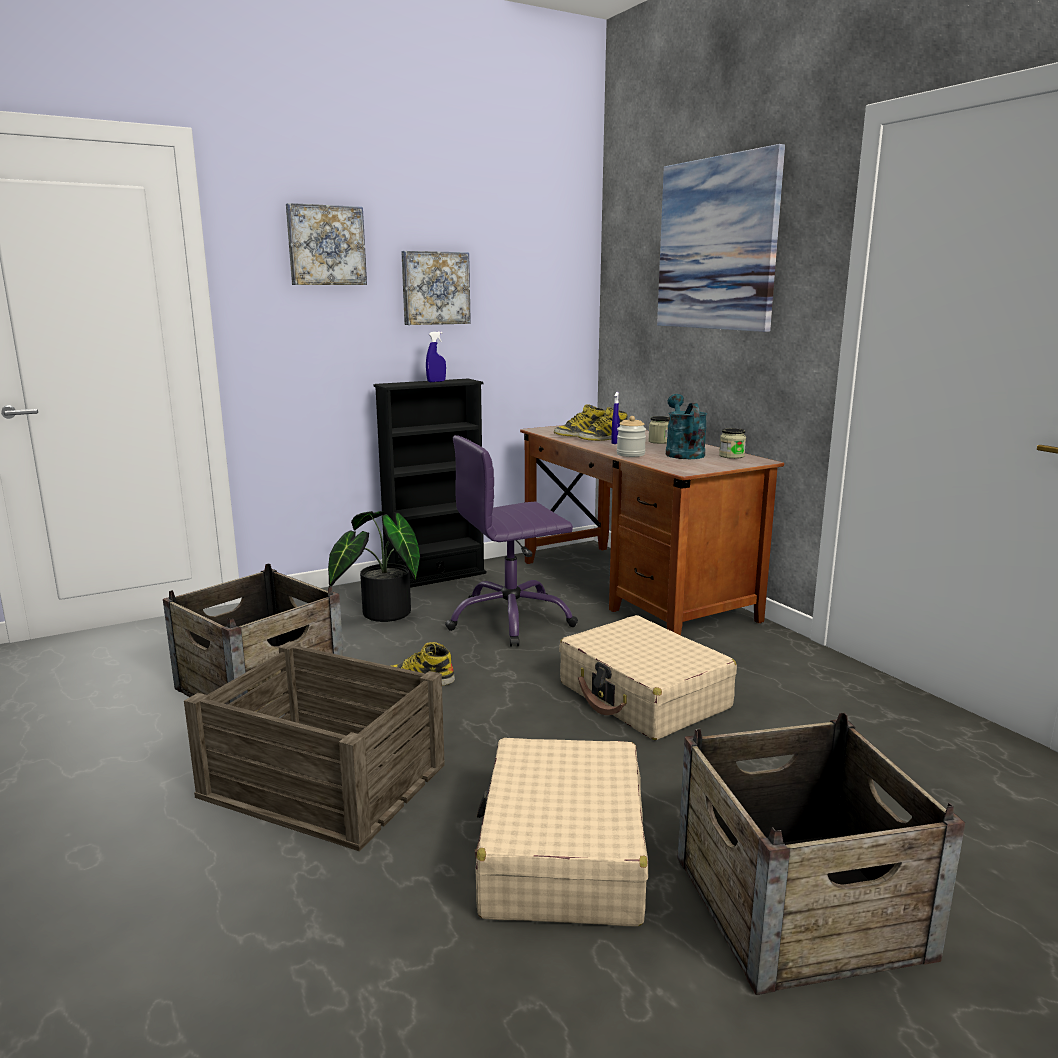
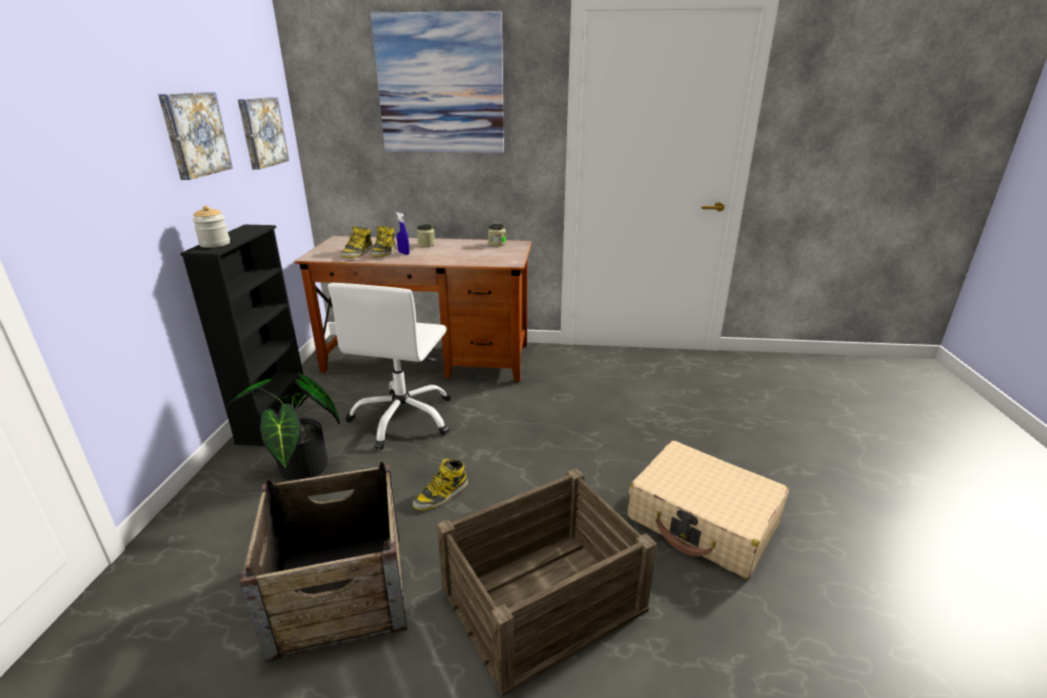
camera: 55 degrees left, 10 degrees up
(326, 245) = (86, 92): picture -> picture (261, 132)
(436, 381) = (237, 235): blue spray bottle -> none
(510, 620) = (403, 418): purple office chair -> white office chair
(630, 454) = (445, 260): jar -> jar (215, 244)
(644, 696) = (565, 418): beige suitcase -> none
(682, 453) = (468, 250): turquoise watering can -> none
(798, 904) = (781, 467): crate -> none

